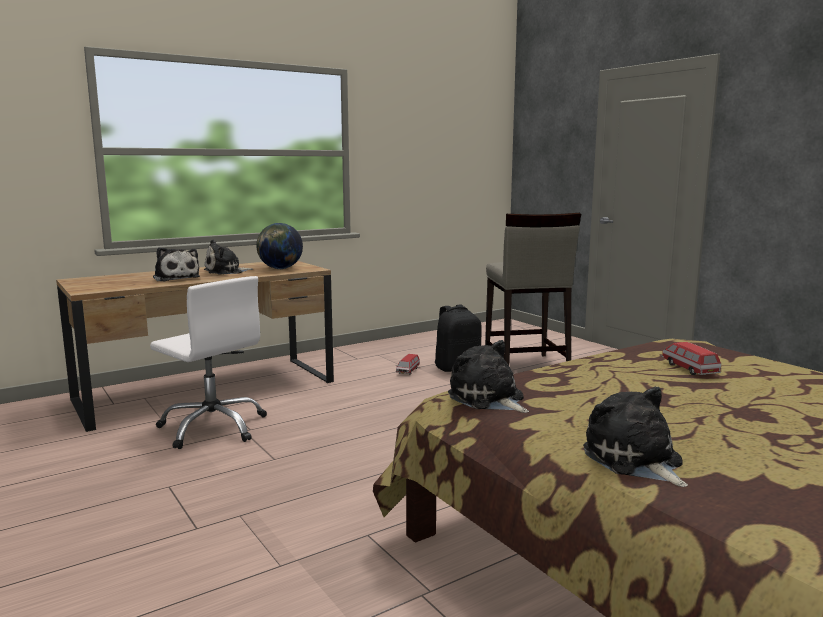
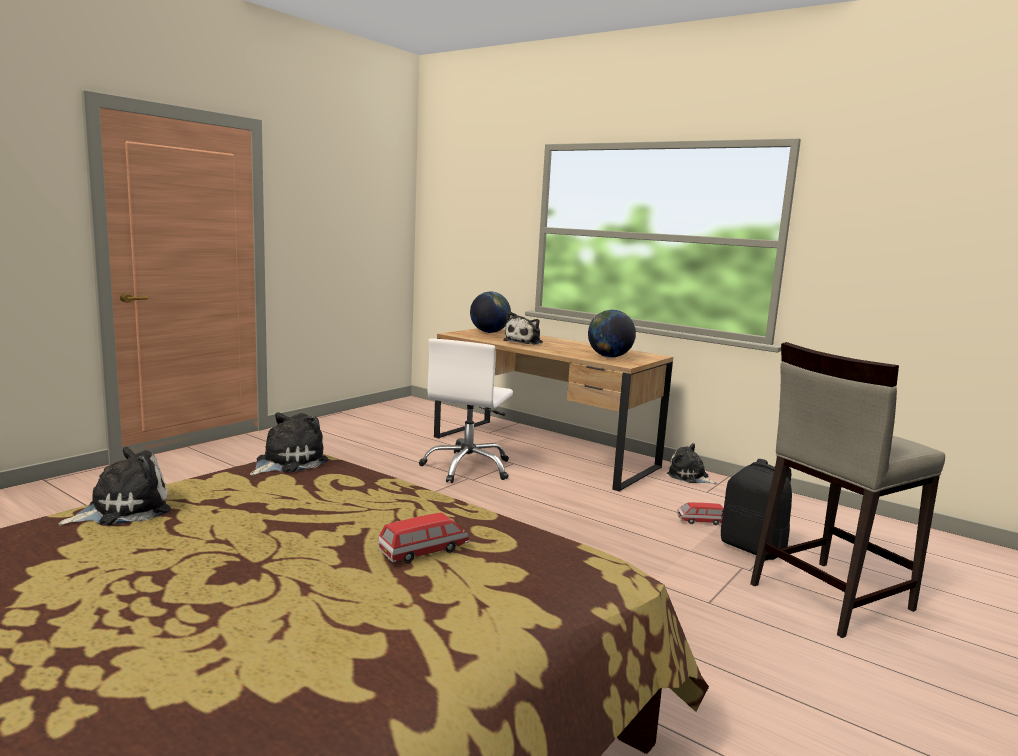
camera: 70 degrees right, 0 degrees up
(100, 282) = (489, 332): none -> globe
(226, 272) = (570, 348): plush toy -> plush toy (689, 477)

